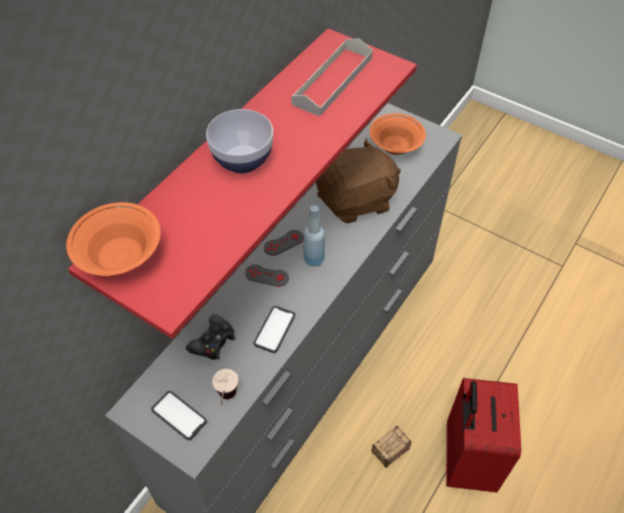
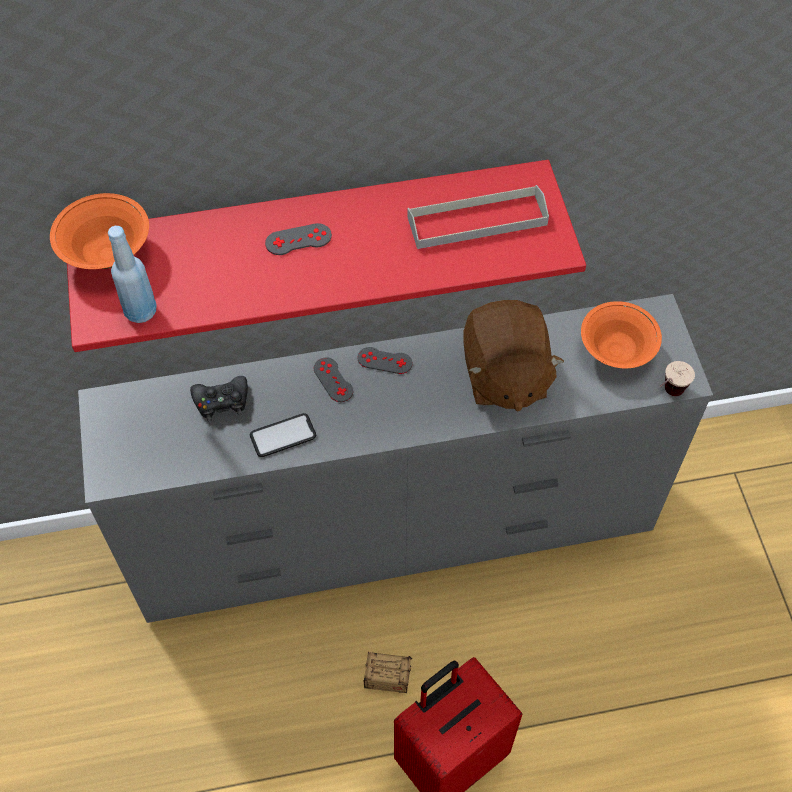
camera: 45 degrees right, 5 degrees up
(179, 415) = (128, 441): phone -> none
(227, 401) = (176, 463): cup -> cup (667, 396)
(242, 160) = (298, 240): bowl -> grey game controller
(314, 259) = (393, 400): blue bottle -> blue bottle (140, 311)
(356, 201) = (504, 375): brown plush toy -> brown plush toy turned 60 degrees clockwise

